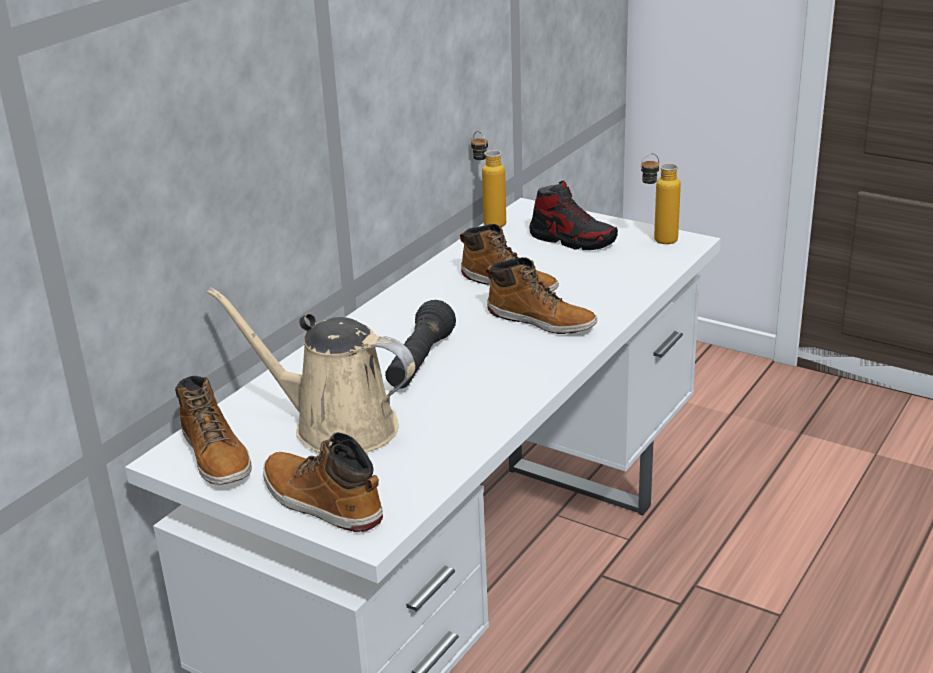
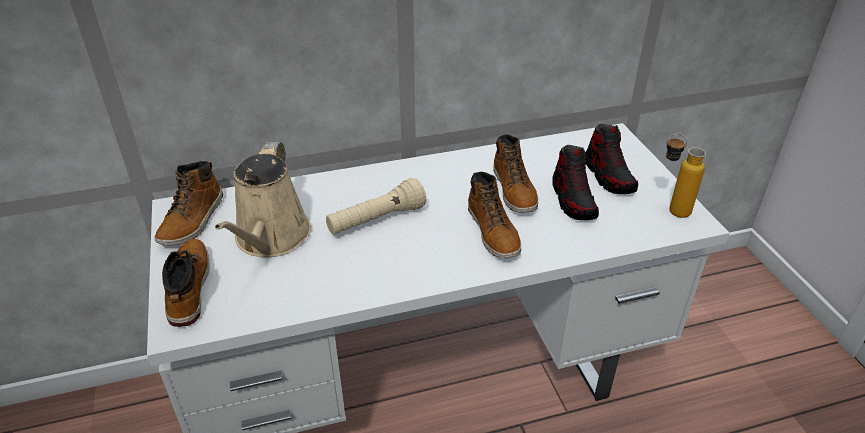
camera: 40 degrees right, 10 degrees up
(336, 426) = (270, 238): beige watering can -> beige watering can turned 150 degrees counterclockwise
(420, 363) = (376, 220): black flashlight -> beige flashlight
(489, 221) = (572, 132): bottle -> none
(571, 269) = (573, 200): none -> shoe

